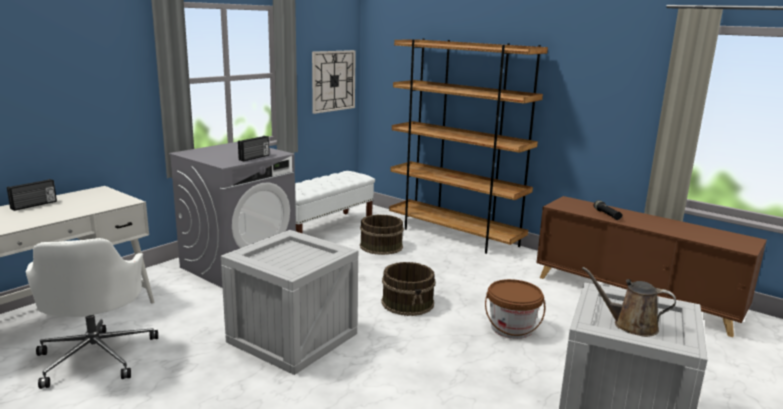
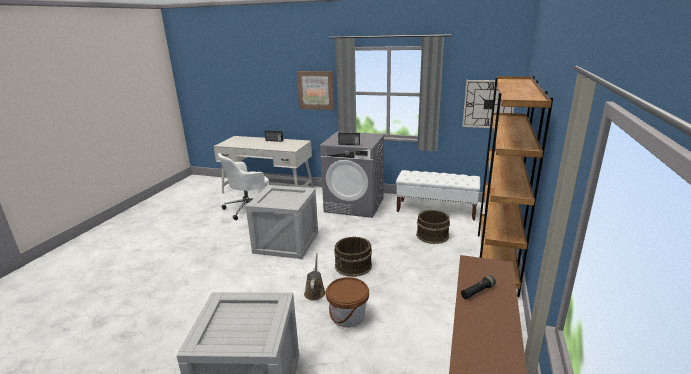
camera: 70 degrees right, 5 degrees up
(105, 83) = (316, 90): none -> picture
(630, 325) = (232, 321): brown watering can -> brown watering can (315, 292)

